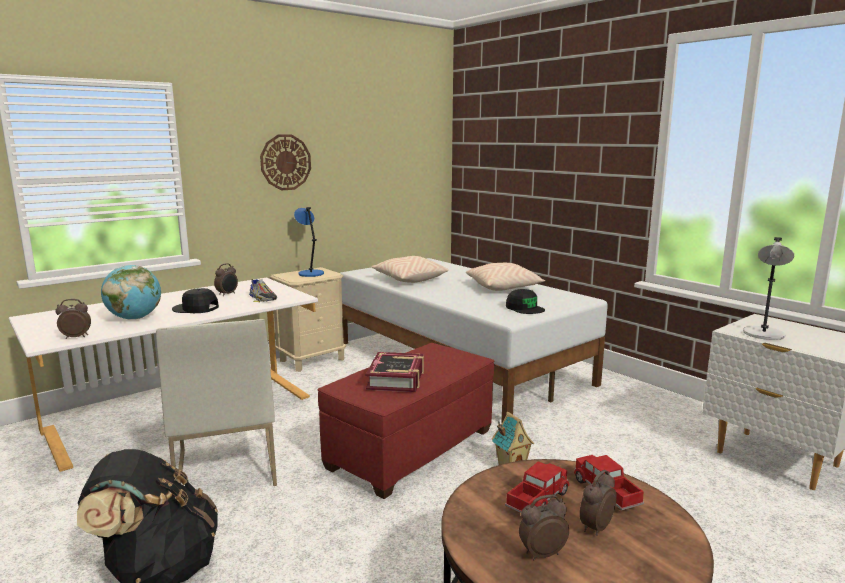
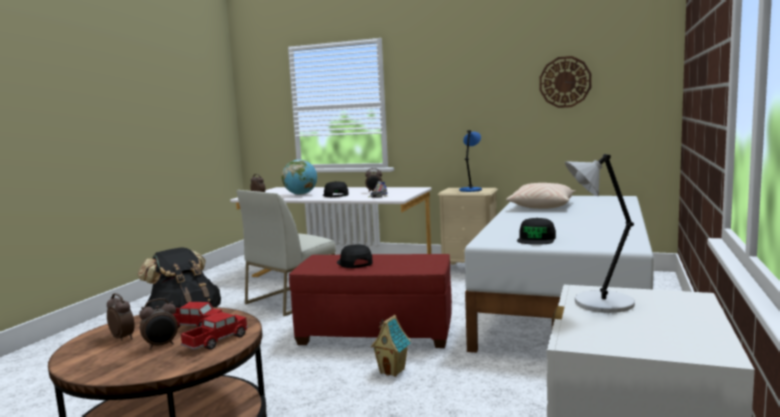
camera: 60 degrees right, 5 degrees down
(285, 162) = (467, 92): wall clock -> wall clock (565, 82)
(396, 379) = (354, 263): book -> black cap
(504, 287) = (593, 224): beige pillow -> none
(595, 527) = (161, 345): alarm clock -> alarm clock turned 135 degrees clockwise

